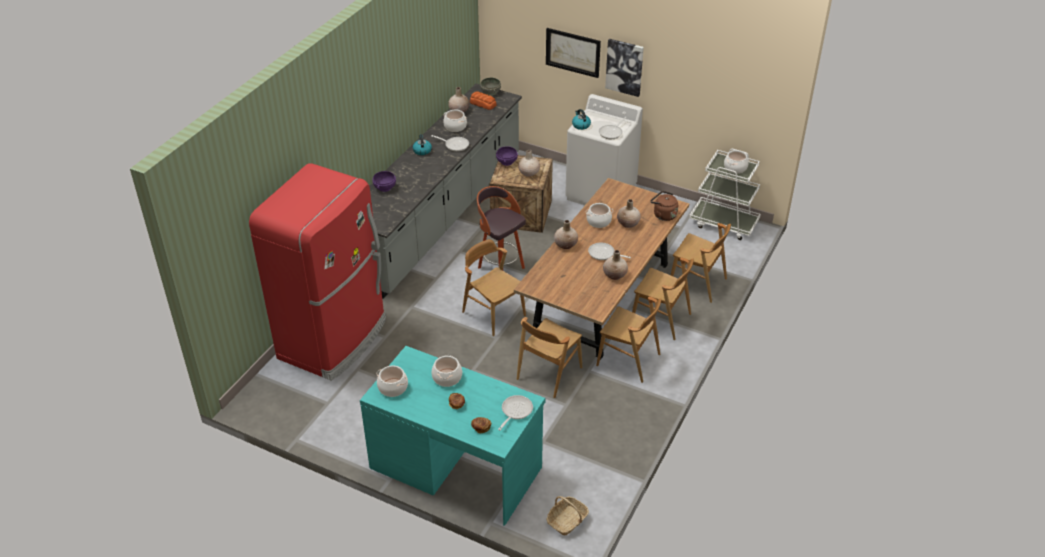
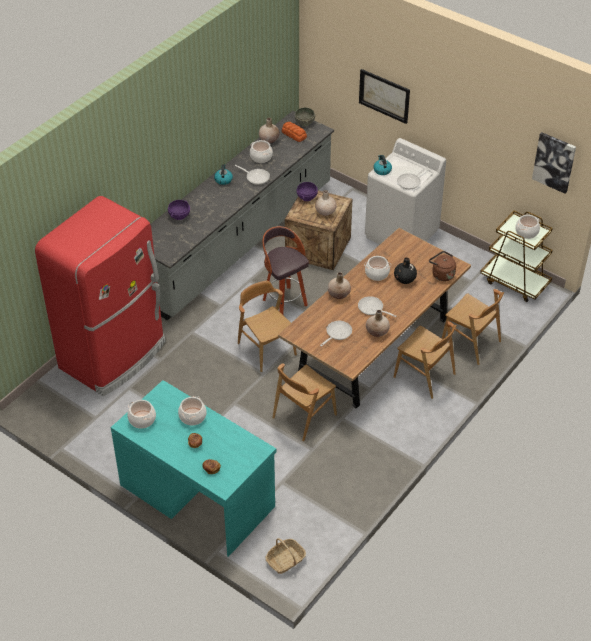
camera: 10 degrees right, 5 degrees up
(515, 411) = (245, 457): frying pan -> frying pan (337, 333)
(624, 67) = (431, 117): picture -> picture (554, 162)
(628, 223) = (405, 279): beige vase -> black vase
(628, 360) = (382, 413): brown chair -> none
(724, 223) = (515, 282): white cart -> brown cart

